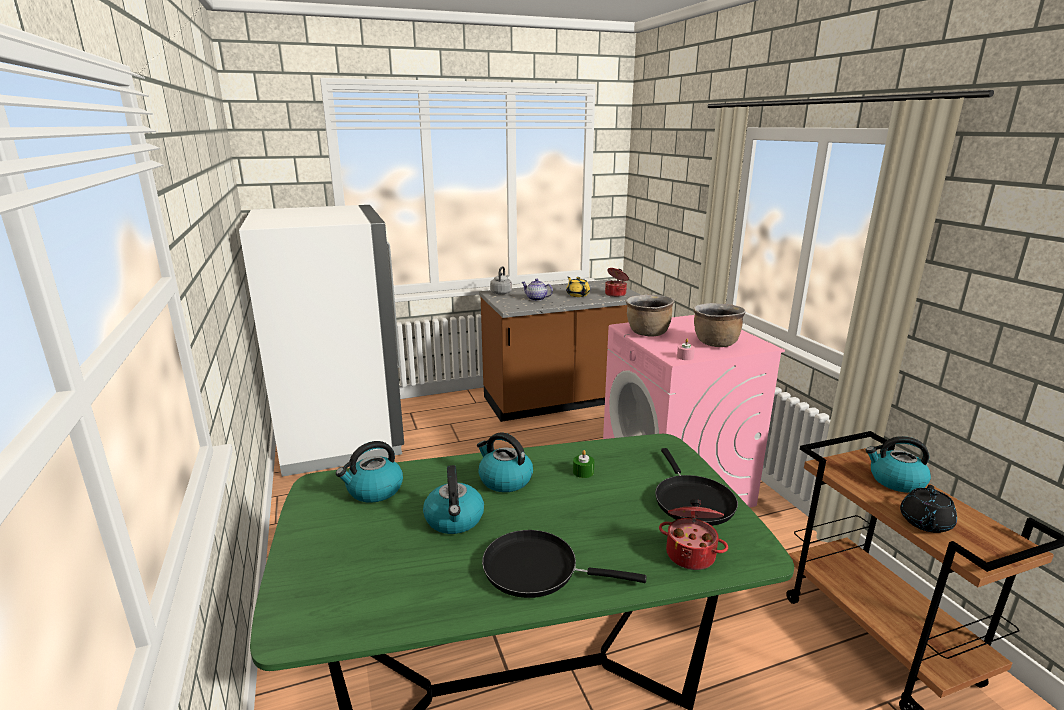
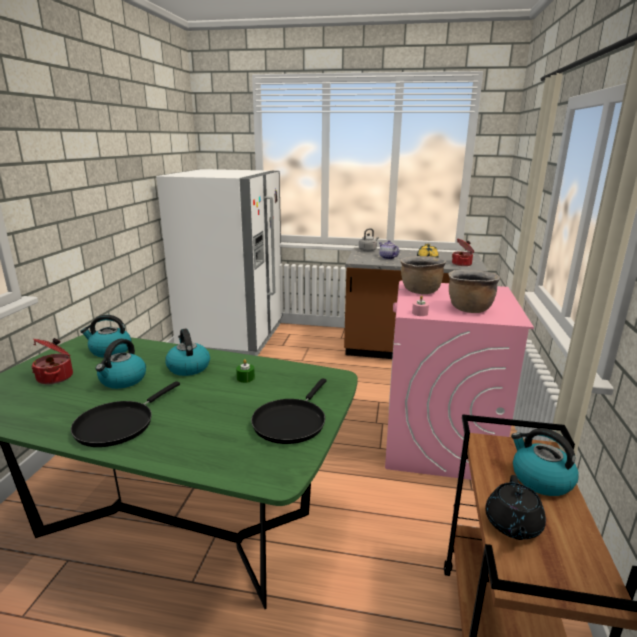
camera: 30 degrees right, 0 degrees up
(537, 569) = (118, 424): black frying pan -> black frying pan turned 105 degrees counterclockwise
(691, 554) = (228, 455): cooking pot -> cooking pot (56, 377)
(925, 523) = (512, 525): black teapot -> black teapot turned 45 degrees counterclockwise

